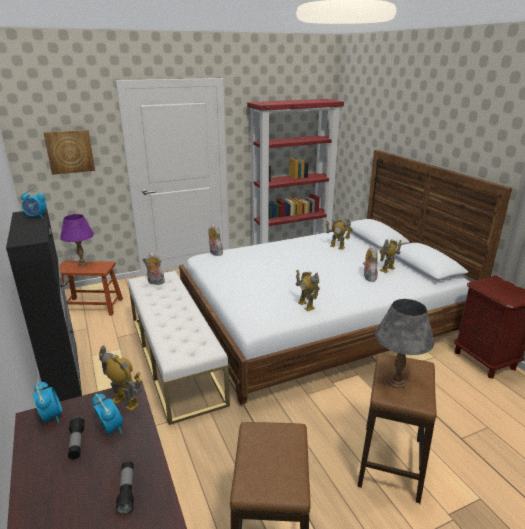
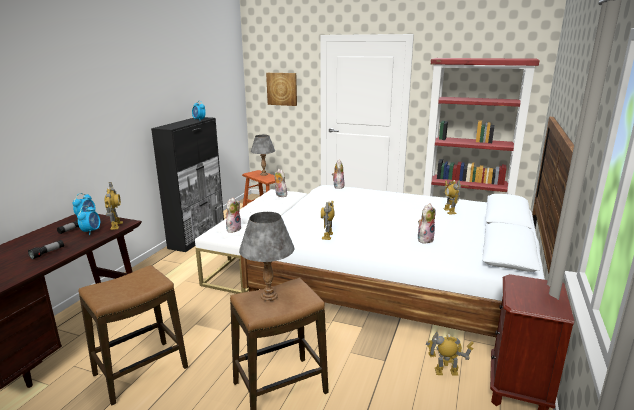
camera: 45 degrees right, 5 degrees down
(82, 264) = (264, 174): purple table lamp -> grey table lamp
(185, 340) = (233, 229): none -> plush toy
(387, 269) = (459, 241): toy robot -> toy robot (446, 372)

